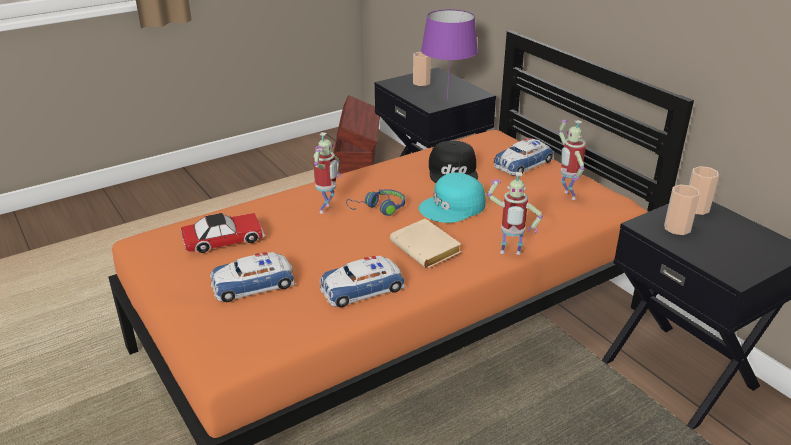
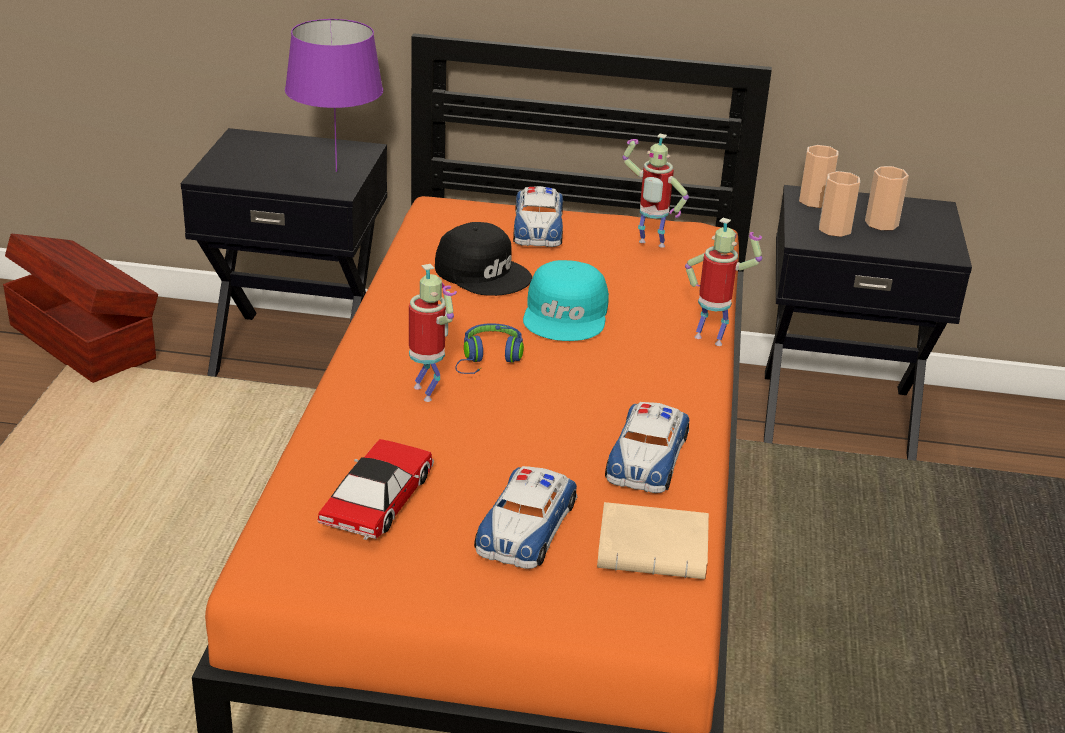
camera: 50 degrees left, 0 degrees up
(421, 83) = (254, 160): cup -> cup (881, 223)
(427, 249) = (629, 376): beige book -> beige book (655, 549)
(509, 254) = (711, 339): toy robot -> toy robot turned 105 degrees counterclockwise

